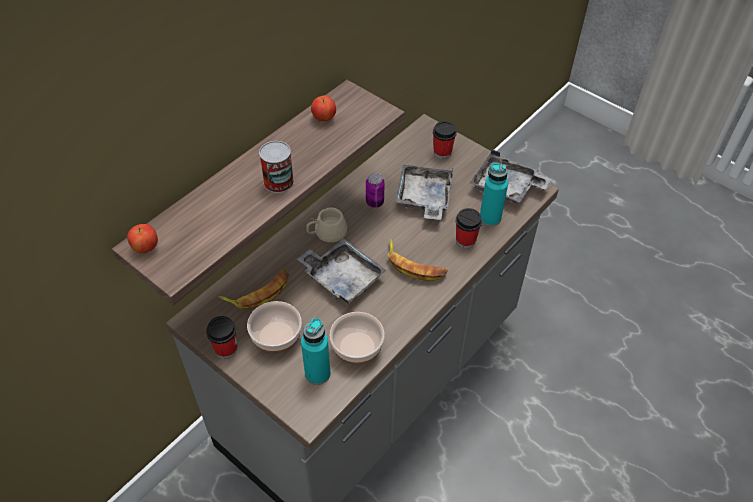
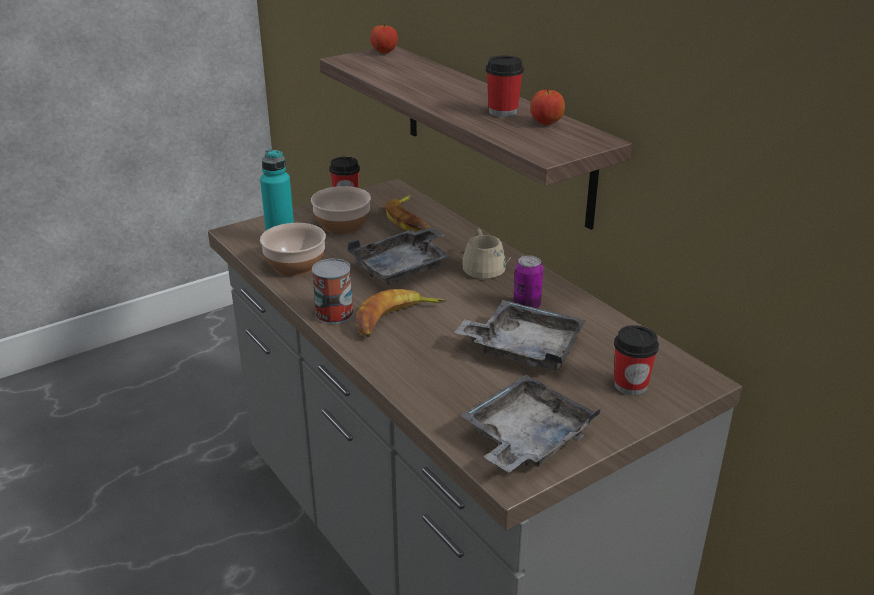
camera: 105 degrees right, 20 degrees down
(278, 182) = (440, 97): can -> can (334, 313)
(465, 240) = (420, 370): cup -> cup (503, 112)
(490, 218) = (457, 404): turquoise bottle -> none

